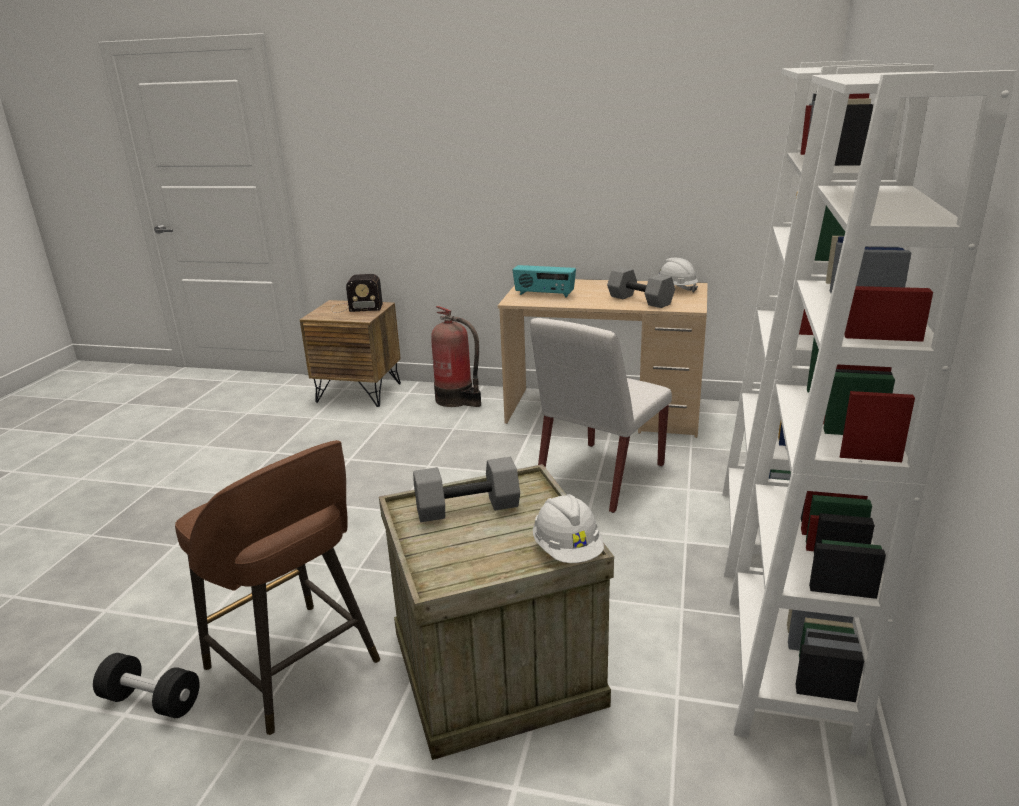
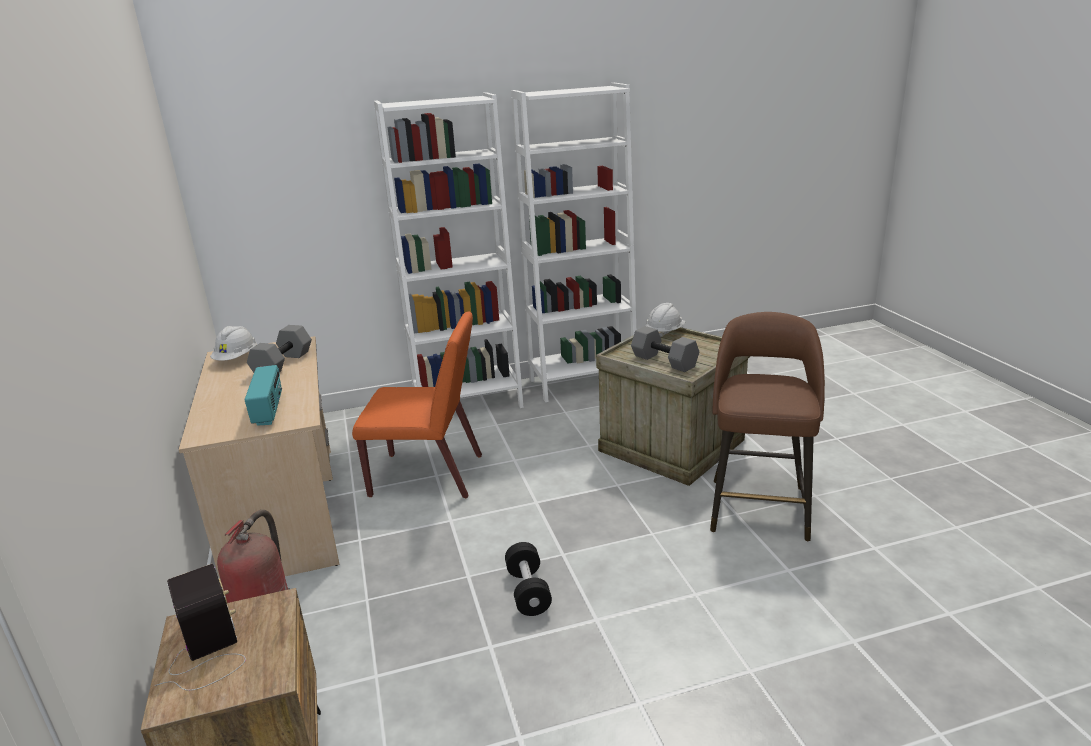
camera: 120 degrees left, 0 degrees up
(151, 701) = (854, 544): black dumbbell -> black dumbbell (528, 591)
(600, 477) = (428, 475): white chair -> orange chair

